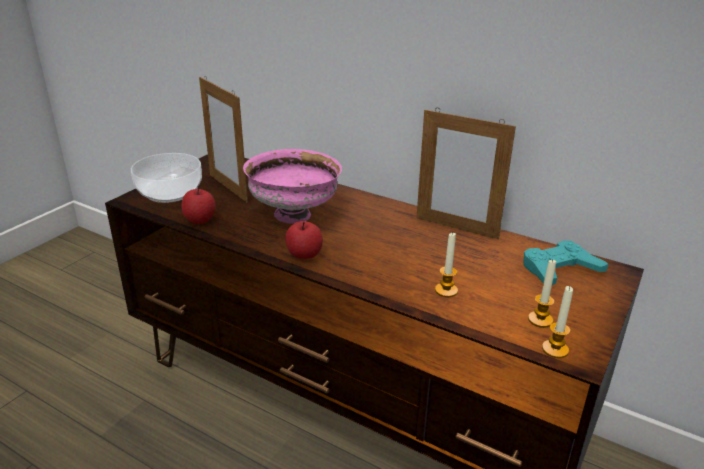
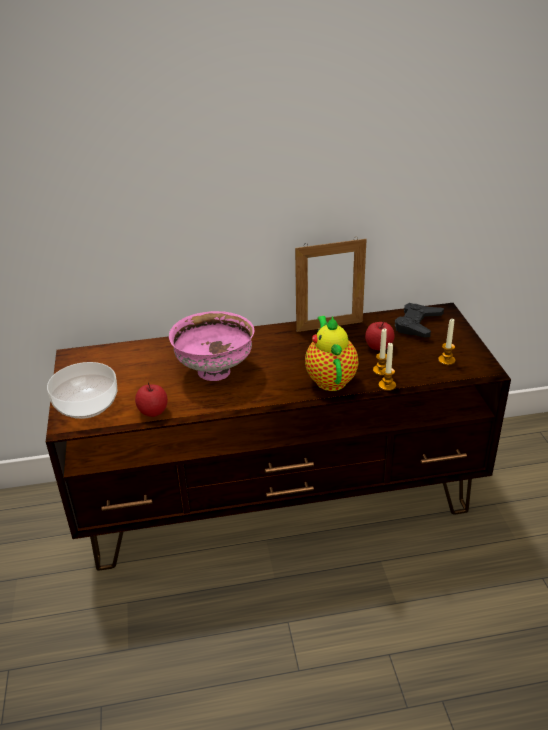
camera: 40 degrees left, 5 degrees up
(228, 188) = (128, 376): picture frame -> none
(304, 254) = (268, 395): apple -> apple (379, 347)
(382, 271) = (330, 378): none -> teapot
(555, 349) = (472, 372): candle -> candle (387, 385)
(559, 269) = (417, 324): turquoise game controller -> black game controller

